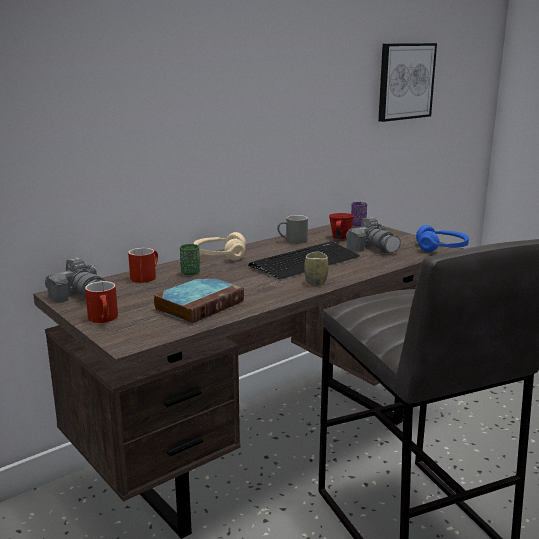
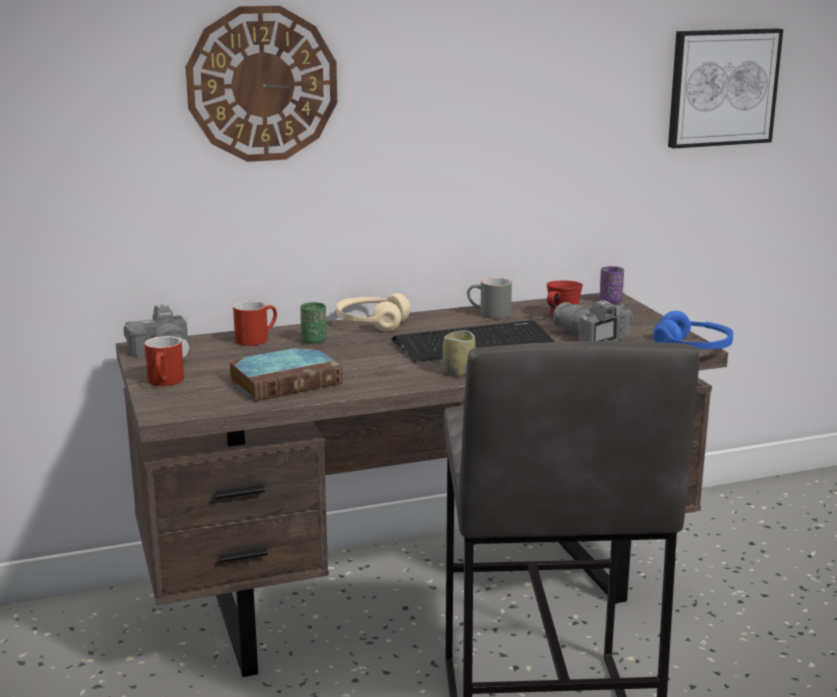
camera: 20 degrees right, 0 degrees up
(134, 79) = (262, 84): none -> wall clock
(373, 248) = (591, 337): camera -> camera turned 150 degrees clockwise

